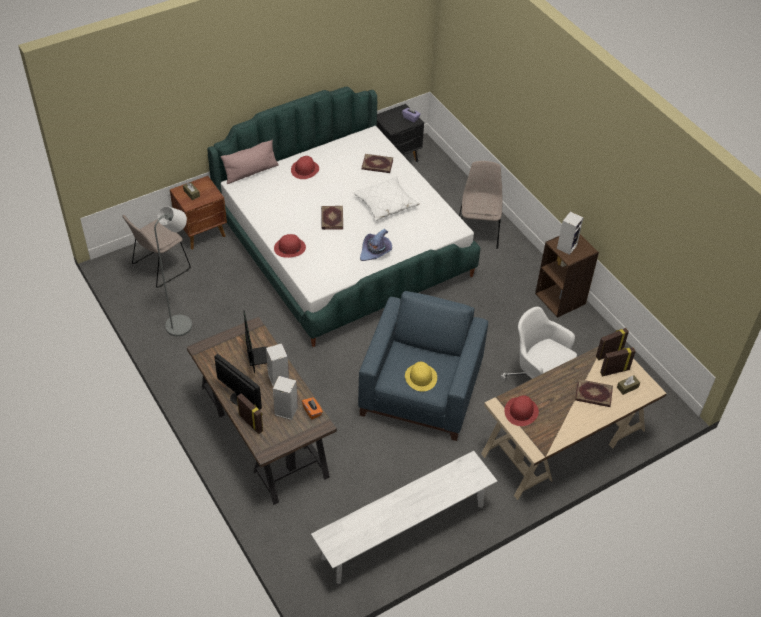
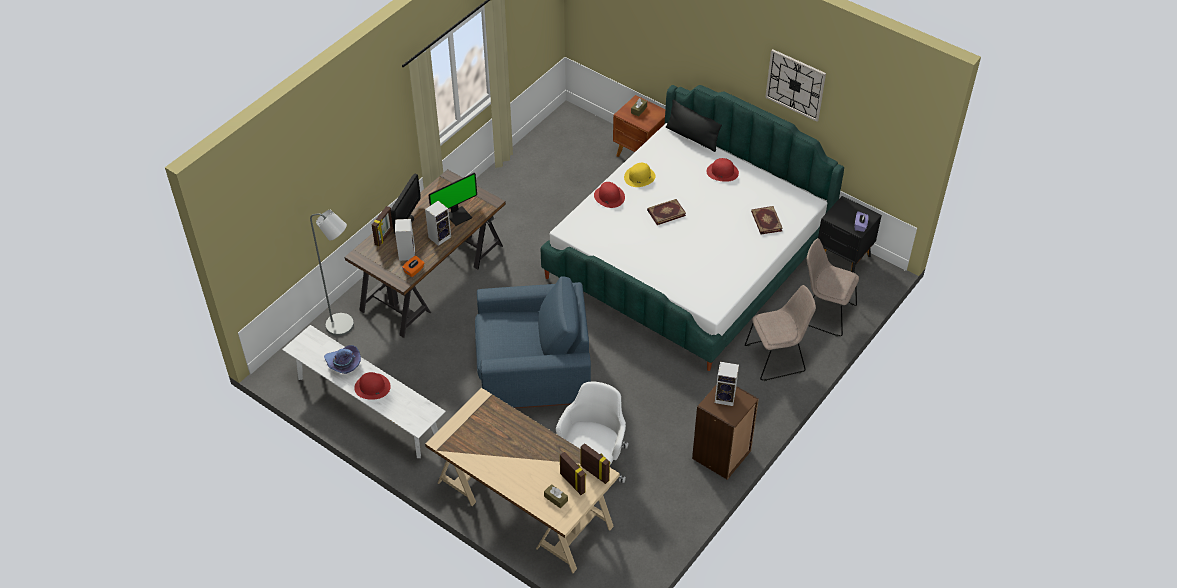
camera: 70 degrees right, 0 degrees up
(159, 267) = (581, 144): beige chair -> beige chair (824, 313)
(183, 323) = (525, 183): grey floor lamp -> grey floor lamp (345, 326)
(251, 172) = (692, 137): pink pillow -> black pillow
(317, 55) = (795, 85): none -> wall clock
(376, 251) = (642, 257): purple hat -> purple hat (343, 364)
(386, 204) = (713, 245): white pillow -> none
(421, 377) = (502, 340): yellow hat -> yellow hat (639, 177)
(521, 411) = (483, 418): red hat -> red hat (372, 387)
(593, 395) = (531, 472): book -> none

